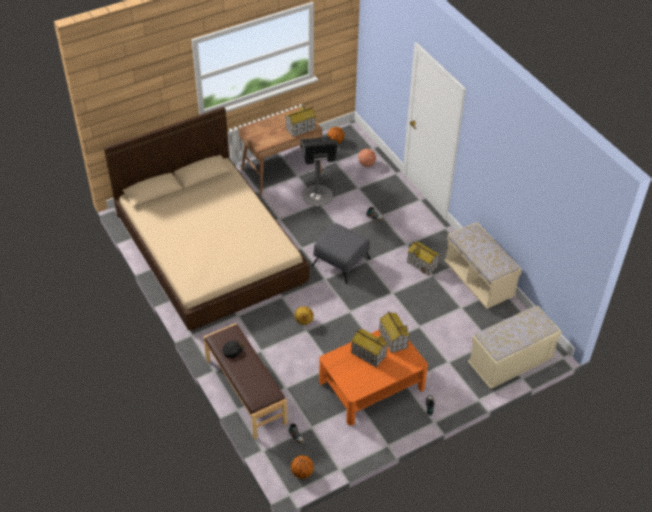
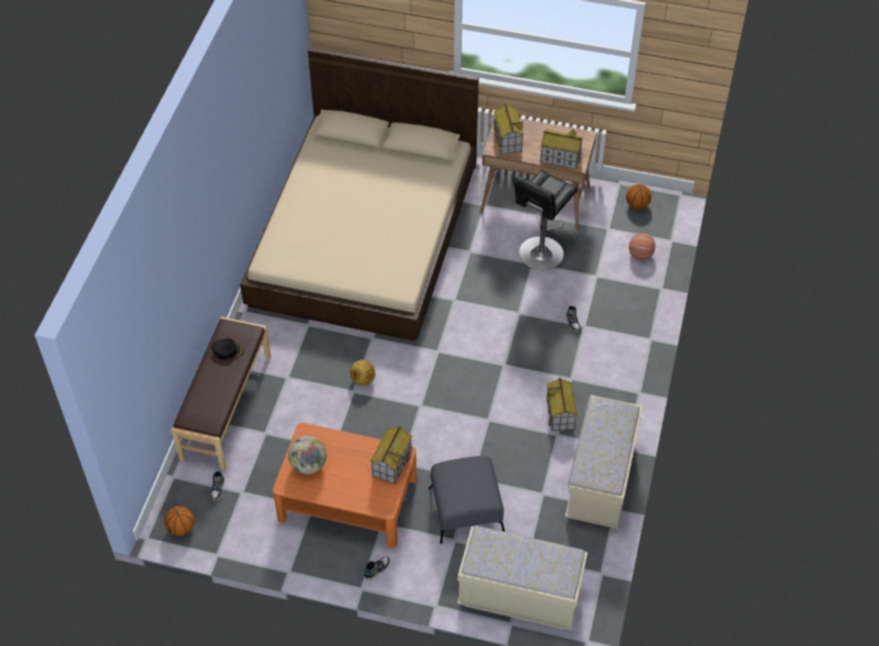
camera: 45 degrees right, 5 degrees up
(341, 262) = (476, 346): grey ottoman -> grey ottoman (466, 510)
(352, 374) = (308, 465): none -> globe
(368, 354) = (348, 458): toy house -> toy house (507, 140)

